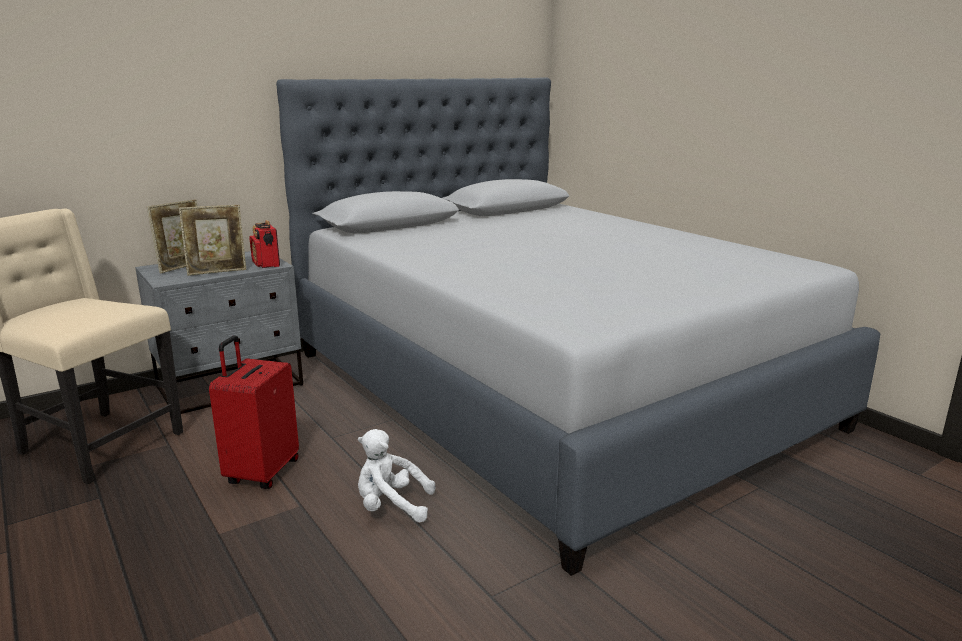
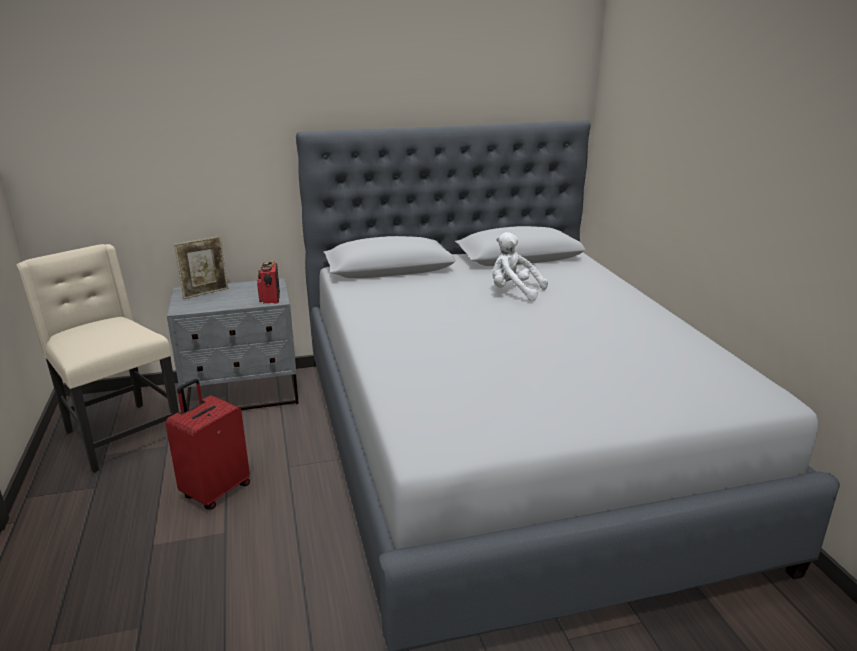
camera: 20 degrees right, 5 degrees up
(217, 272) = (226, 303): picture frame -> none
(391, 506) = (291, 552): white plush toy -> white plush toy (513, 291)

